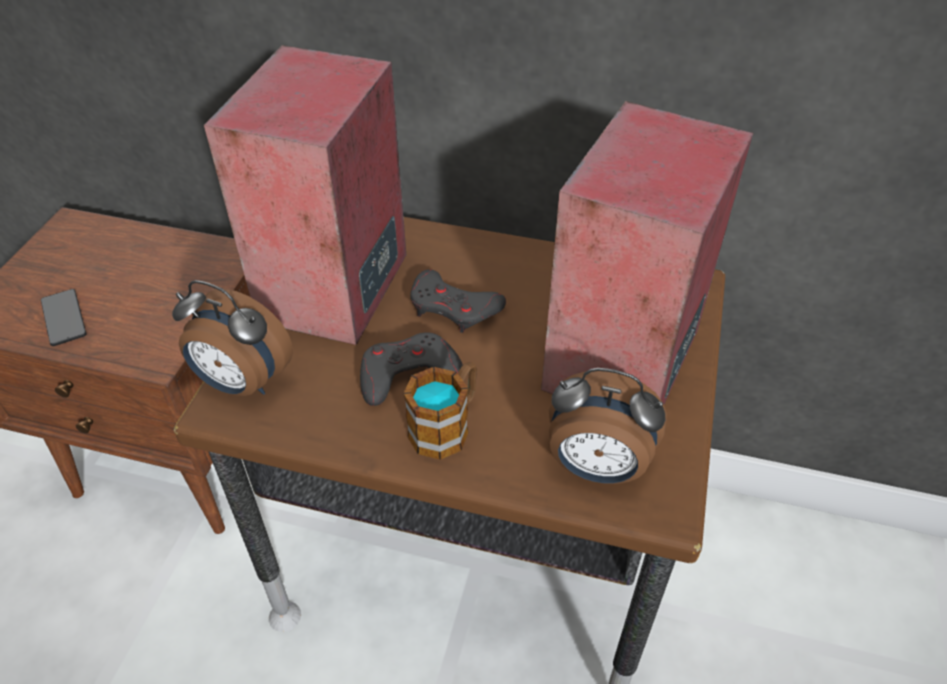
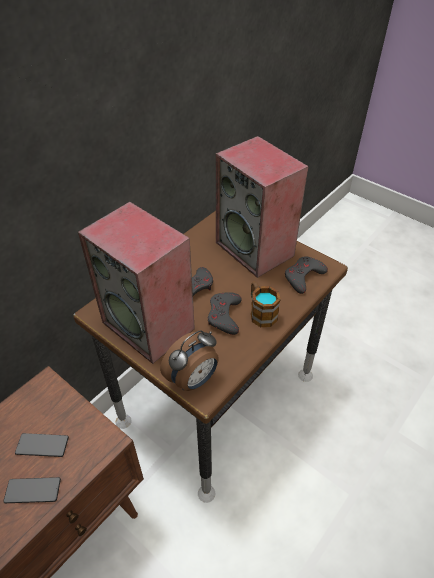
camera: 65 degrees left, 0 degrees up
(133, 297) = (42, 445): none -> phone
(596, 468) = (303, 277): alarm clock -> grey game controller

